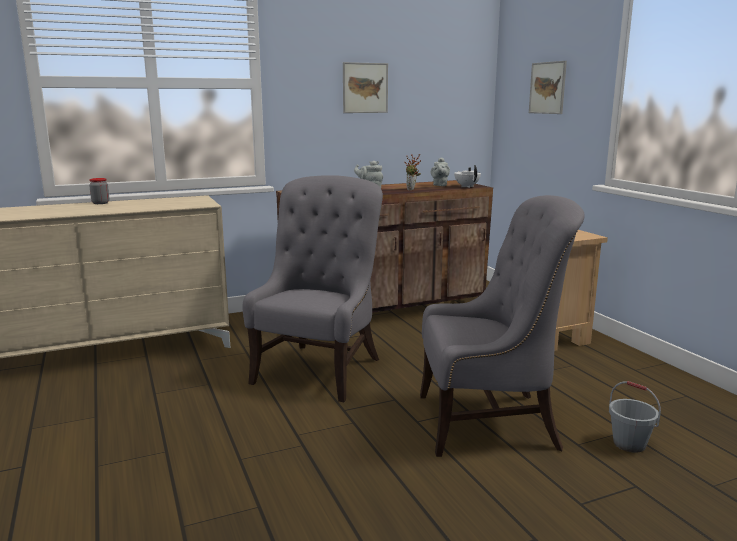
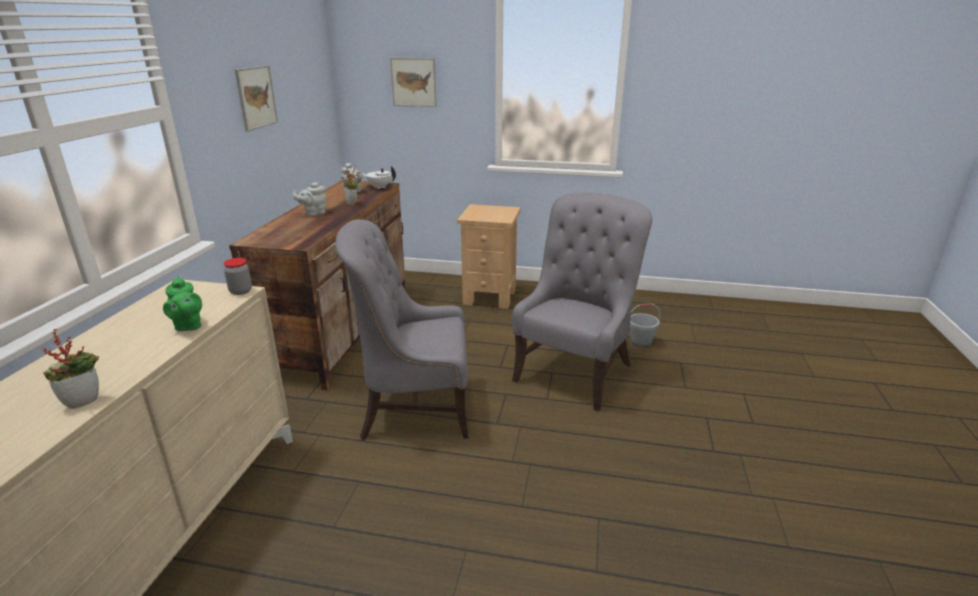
camera: 55 degrees left, 10 degrees up
(46, 215) = (84, 400): none -> potted plant
(100, 203) = (76, 348): jar -> jar (241, 291)
(146, 208) = (188, 326): none -> green teapot
(319, 370) = (414, 408): grey chair -> grey chair turned 60 degrees counterclockwise

